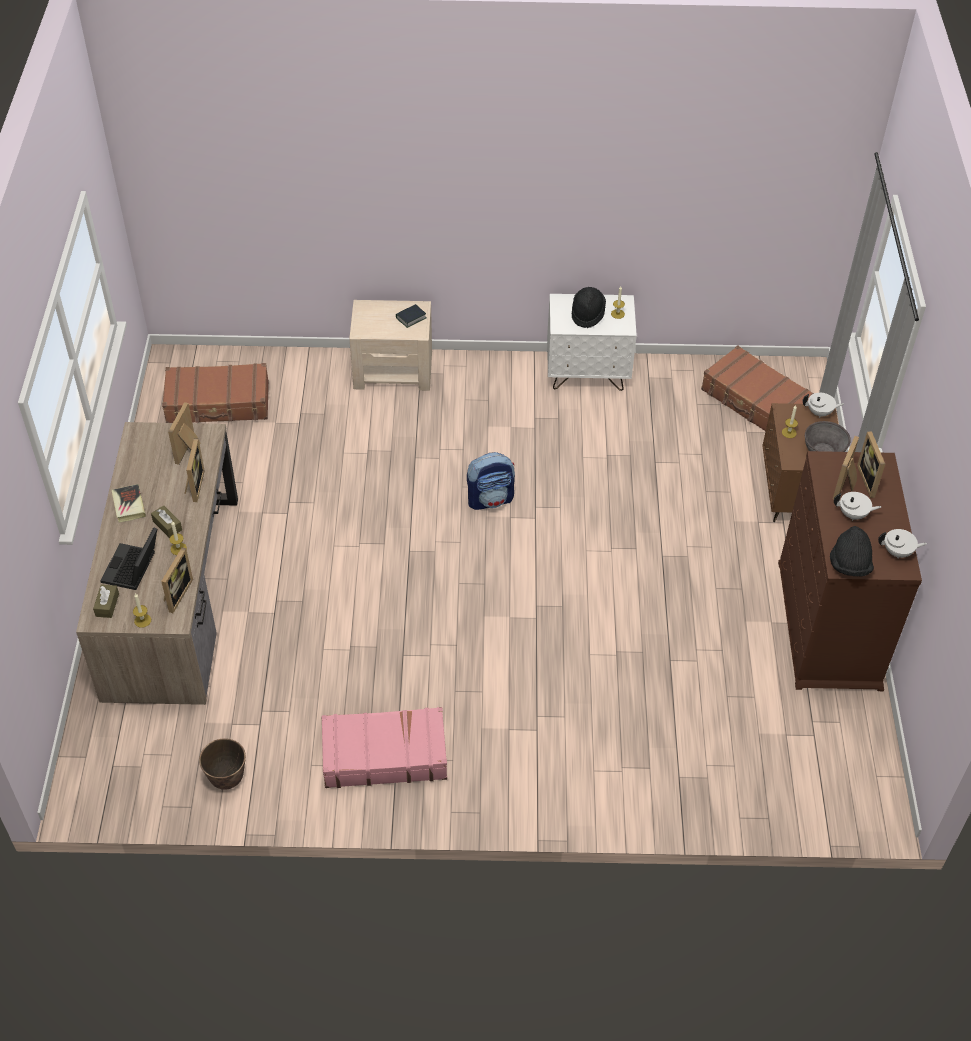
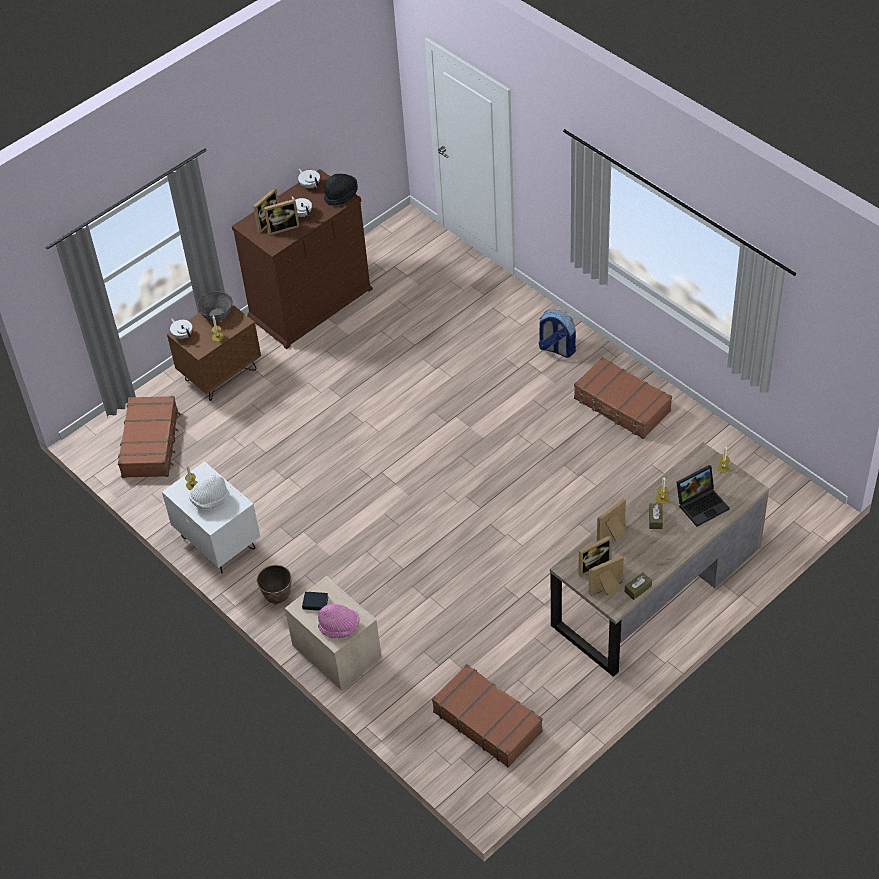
camera: 130 degrees left, 0 degrees up
(107, 605) = (736, 492): brown tissue box -> brown tissue box (638, 589)
(129, 505) = (668, 551): book -> none
(176, 594) = (689, 470): picture frame -> picture frame (607, 590)
(227, 779) = (720, 452): planter -> planter (277, 597)
(370, 316) = (339, 627): none -> pink hat
(384, 755) = (622, 405): pink suitcase -> brown suitcase
(490, 499) = (392, 503): backpack -> backpack (556, 349)
(587, 314) = (210, 500): black hat -> white hat

